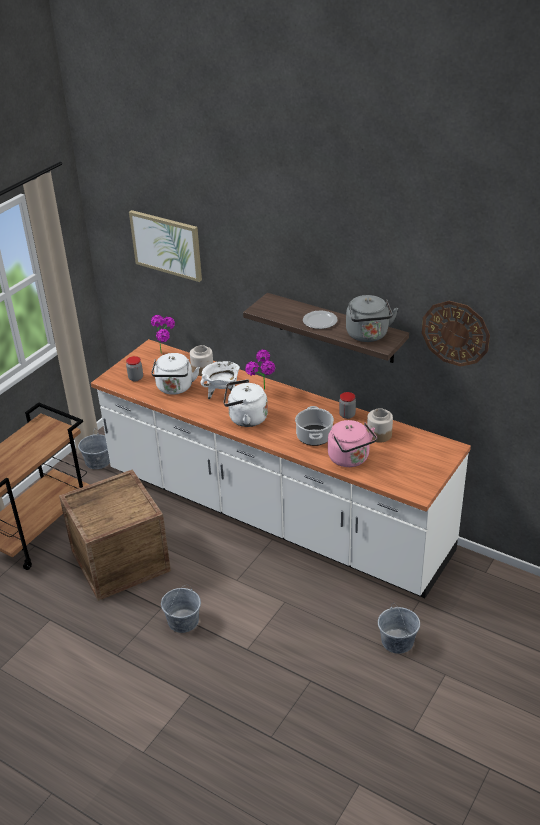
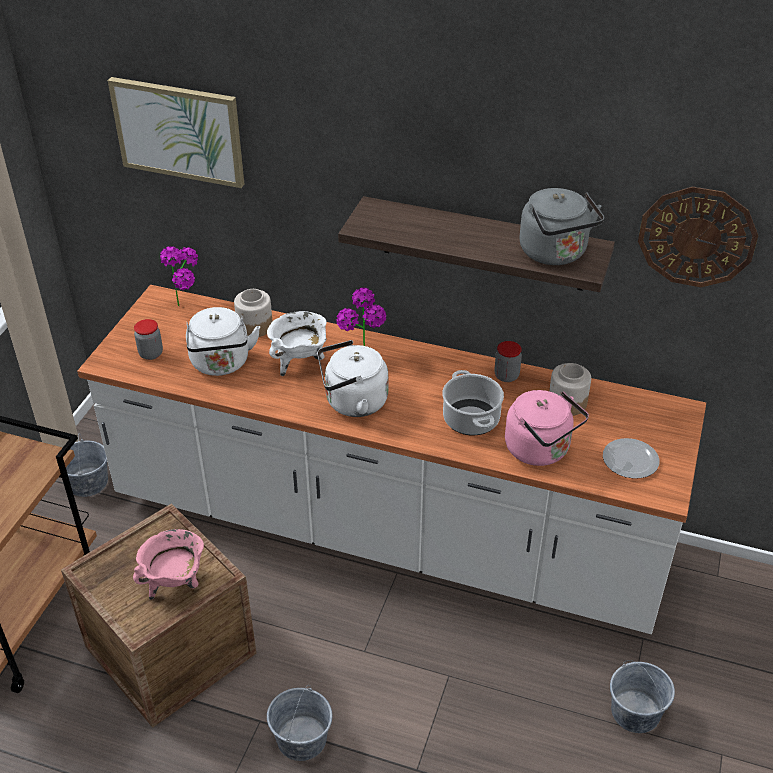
camera: 15 degrees left, 5 degrees up
(121, 512) = (175, 584): none -> pink cooking pot
(320, 321) = (470, 237): plate -> plate (631, 460)

